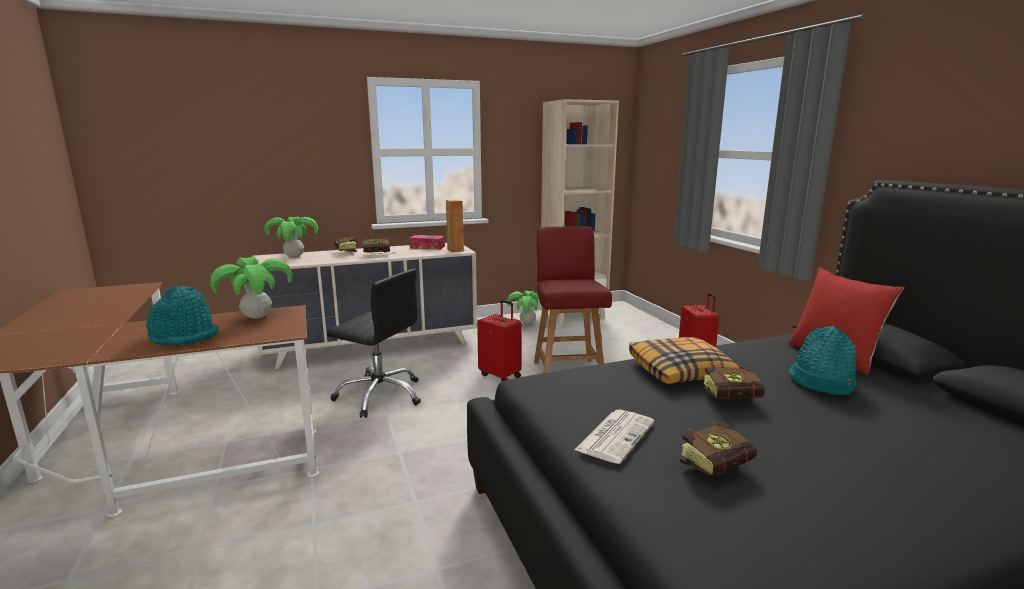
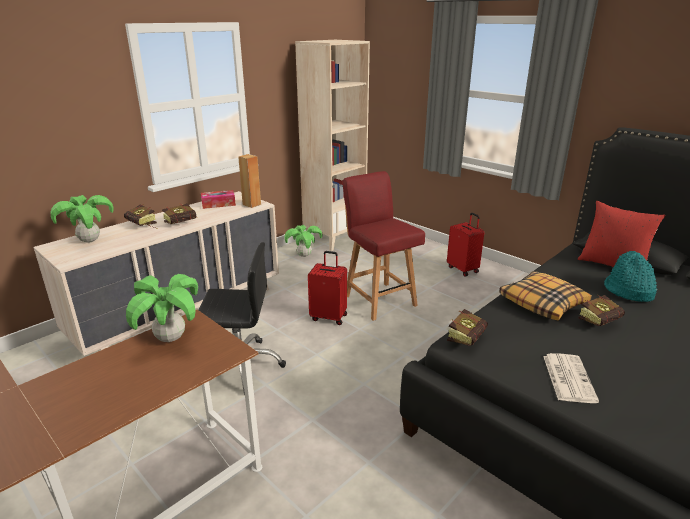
camera: 25 degrees left, 10 degrees up
(185, 337) = (129, 386): turquoise hat -> none
(721, 467) = (648, 384): book -> book (467, 337)

